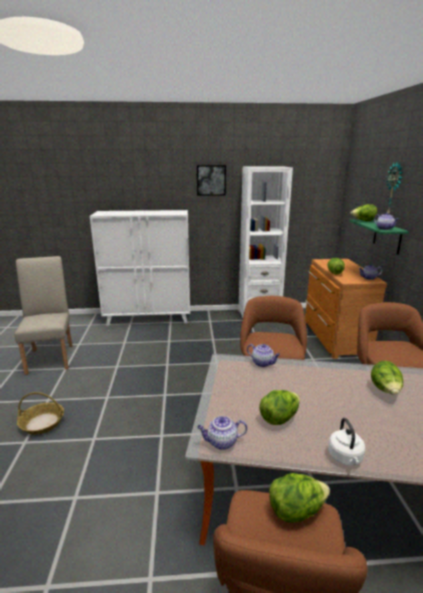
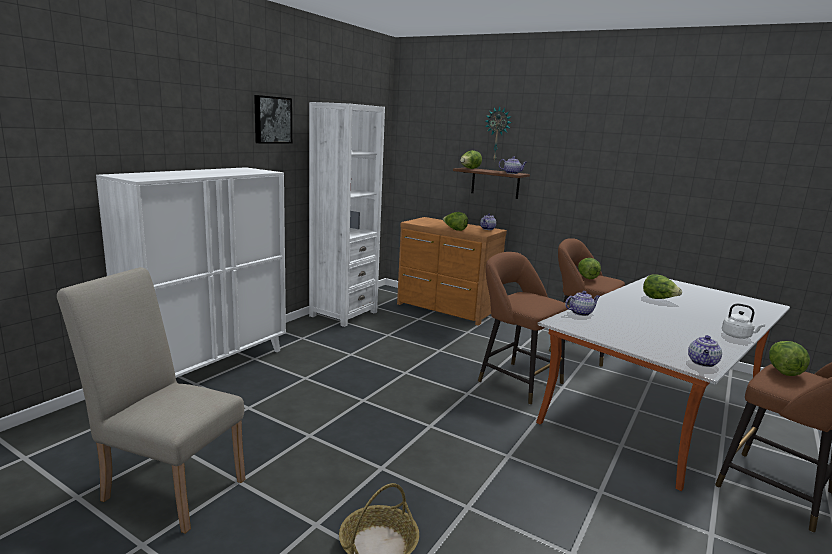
camera: 55 degrees left, 5 degrees down
(279, 418) = (677, 336): lettuce -> lettuce (586, 277)
(387, 236) = (495, 183): green shelf -> brown shelf

